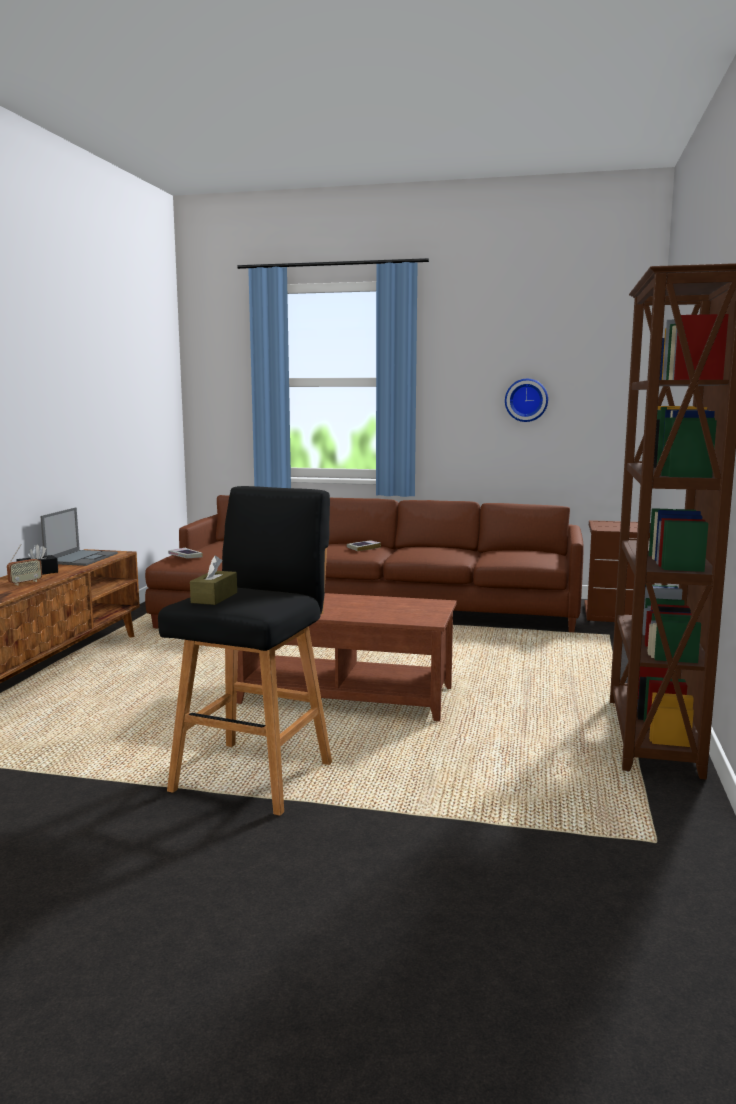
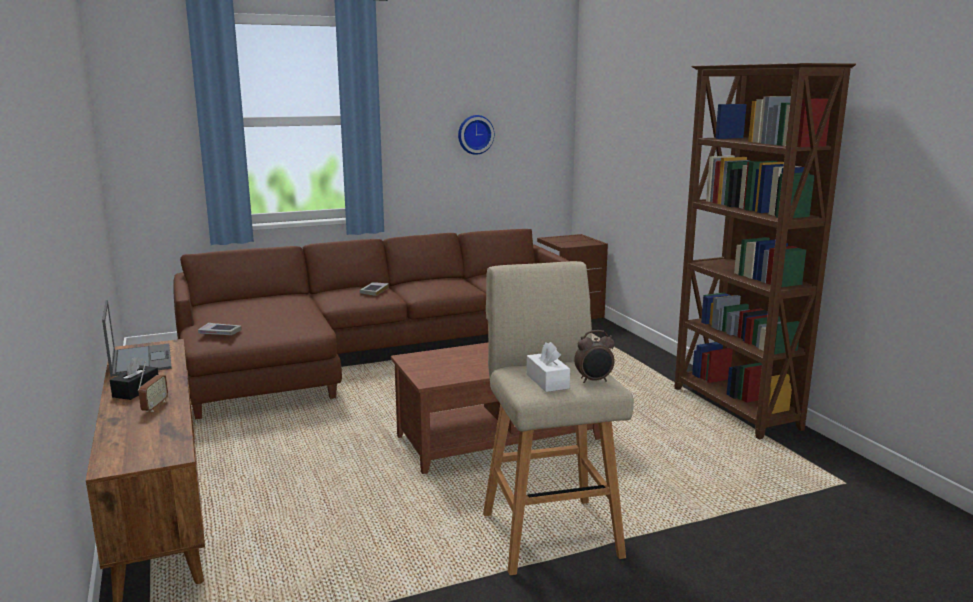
camera: 35 degrees left, 5 degrees up
(214, 597) = (547, 381): brown tissue box -> white tissue box
(252, 604) = (594, 380): none -> alarm clock
(256, 774) = (549, 531): black stool -> beige stool

